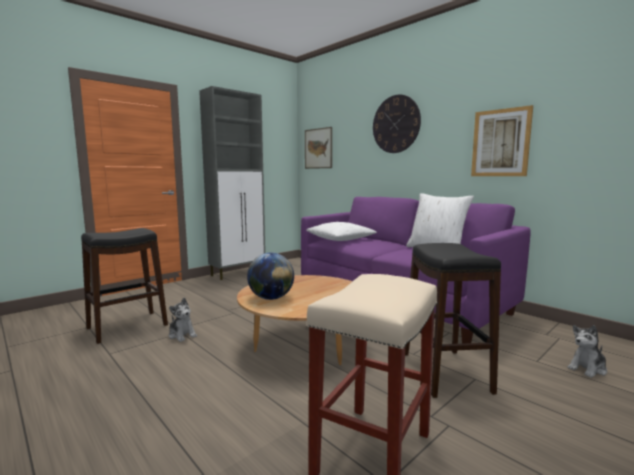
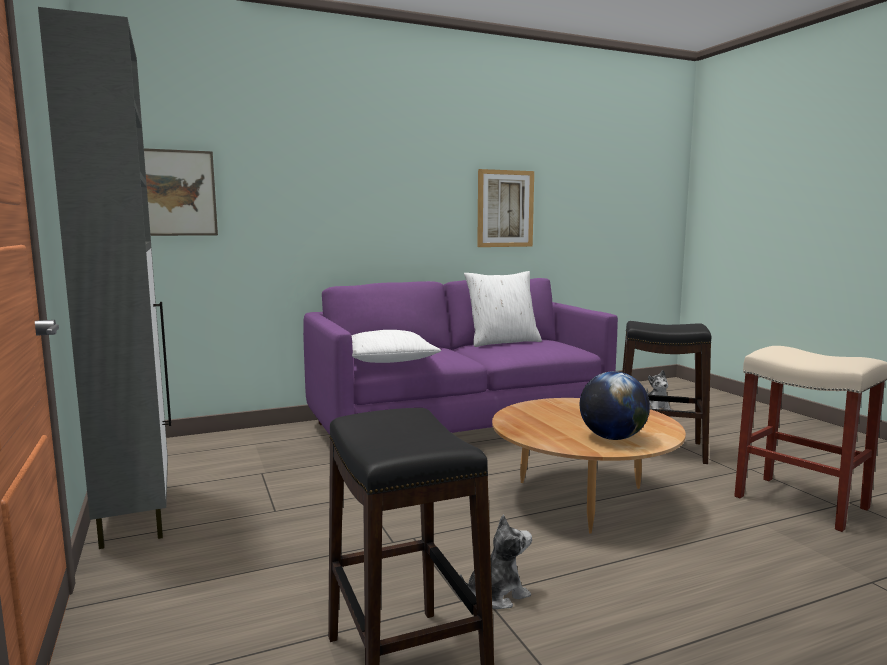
camera: 70 degrees left, 0 degrees up
(396, 124) = (363, 167): wall clock -> none

